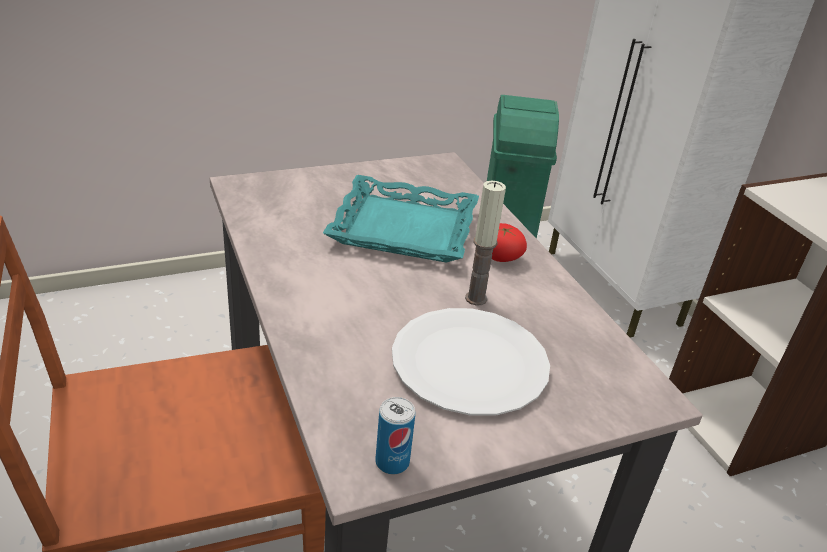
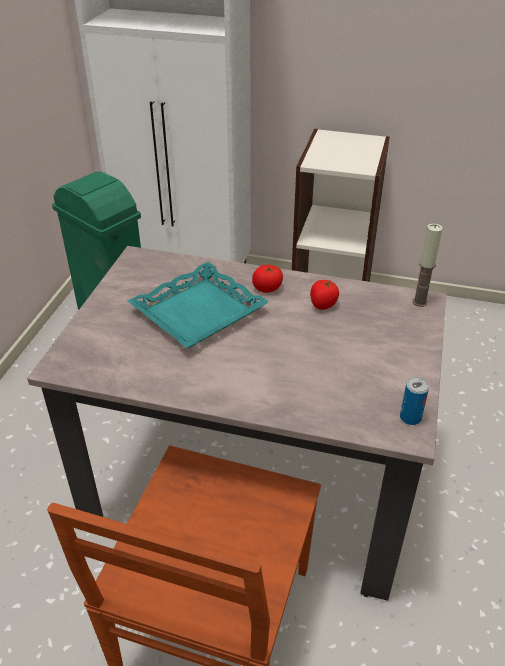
camera: 50 degrees left, 5 degrees up
(469, 363) = (353, 350): white plate -> none
(476, 298) = (298, 318): candle -> candle (419, 302)
(526, 308) = (323, 304): none -> tomato

